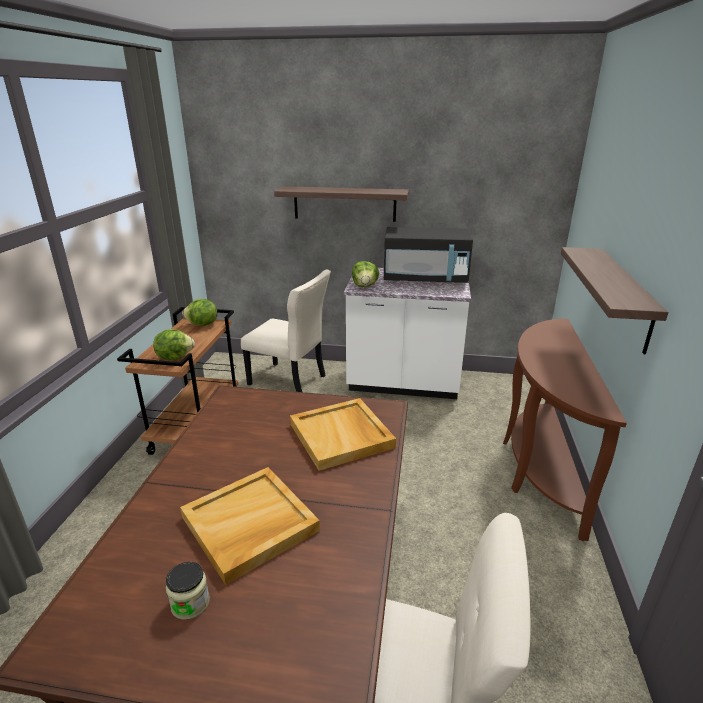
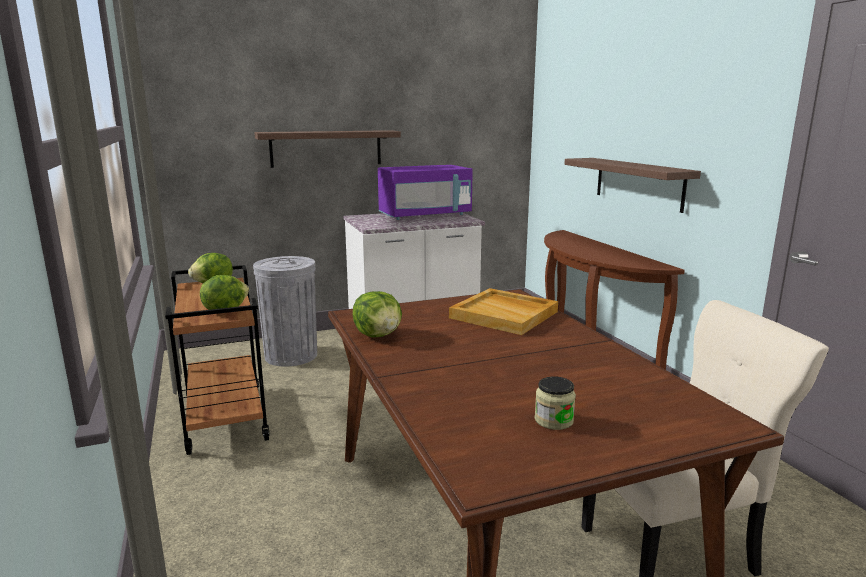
camera: 30 degrees left, 10 degrees down
(249, 525) = (521, 373): beige tray -> none
(290, 381) = (291, 355): beige chair -> grey trash can
(365, 286) = (378, 225): lettuce -> lettuce (379, 335)
(425, 279) = (425, 216): black microwave -> purple microwave

